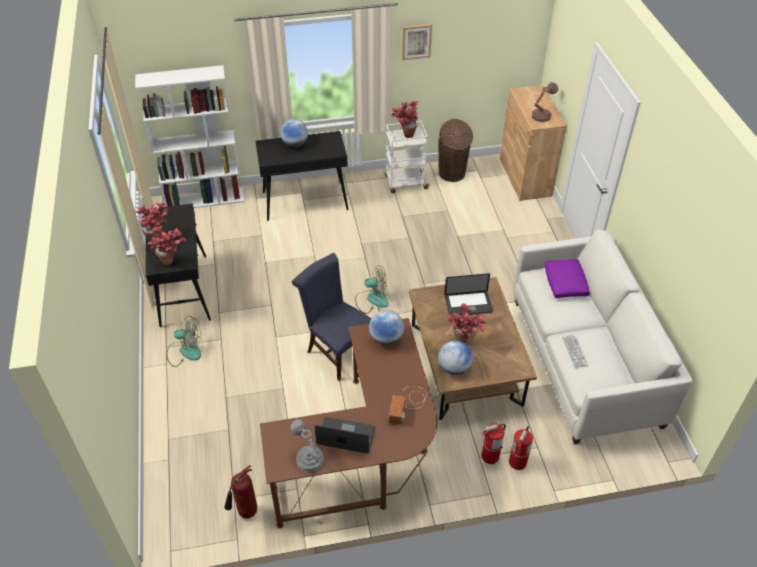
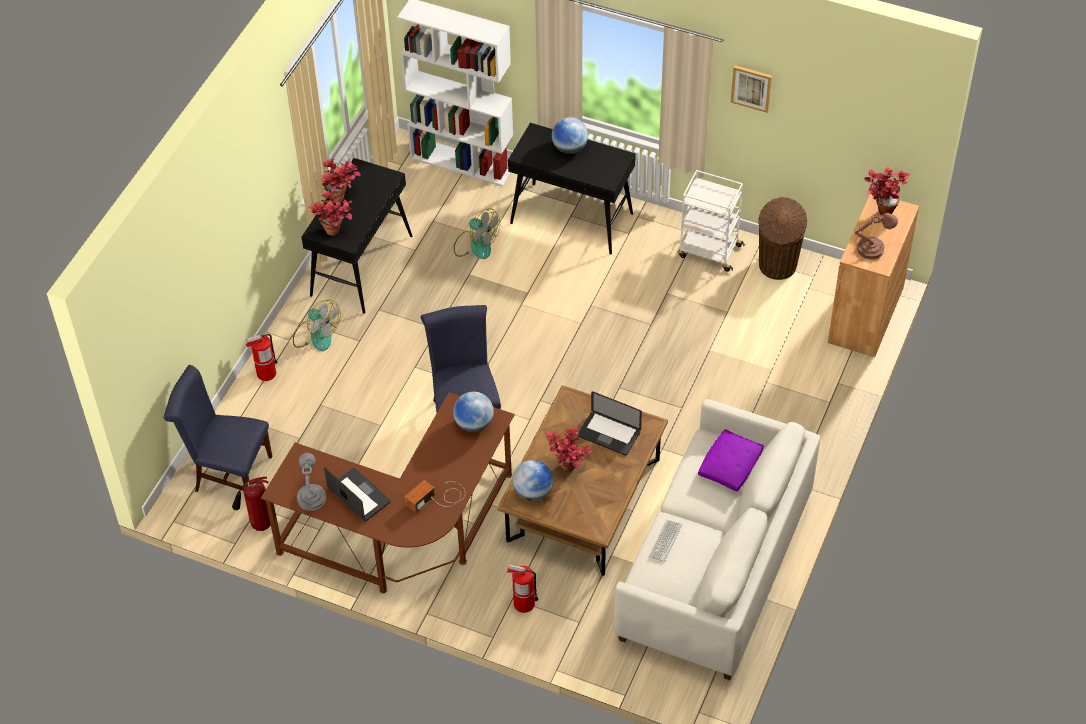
camera: 35 degrees right, 5 degrees up
(190, 486) = (228, 473): none -> blue chair
(372, 299) = (547, 377): fan -> fan (475, 244)
(405, 135) = (712, 193): potted plant -> potted plant (881, 209)
(517, 462) = (545, 624): fire extinguisher -> fire extinguisher (266, 373)

